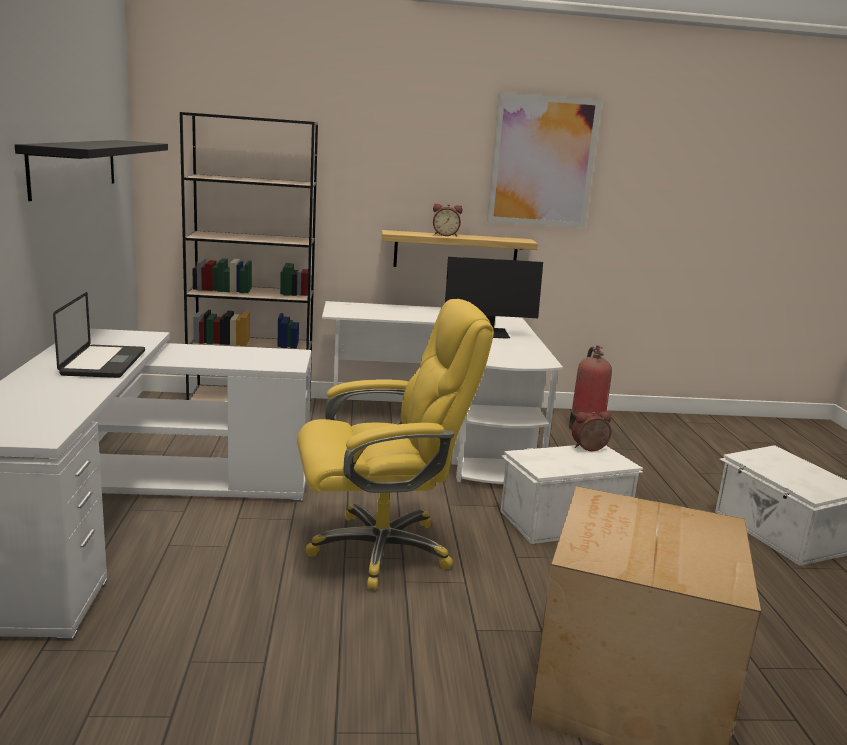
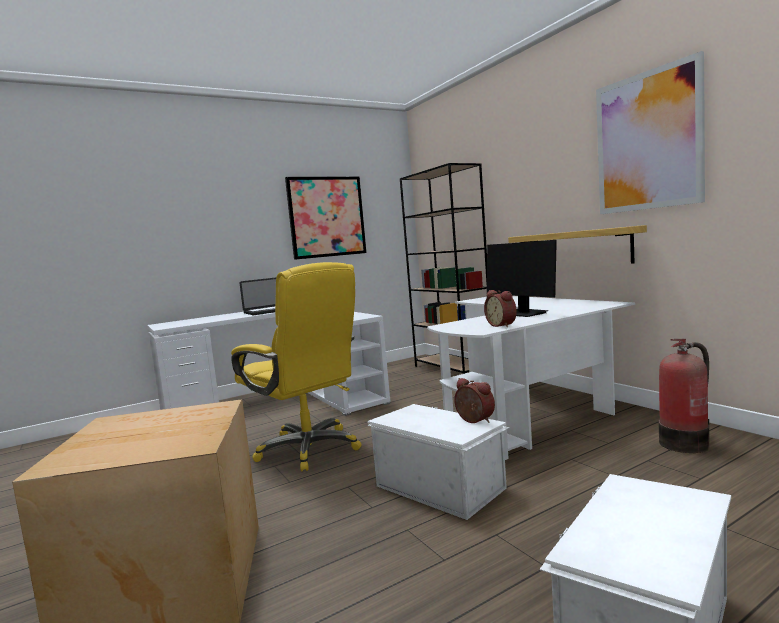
camera: 65 degrees right, 10 degrees down
(75, 166) = (326, 217): black shelf -> picture
(445, 235) = (560, 232): alarm clock -> alarm clock (502, 325)

